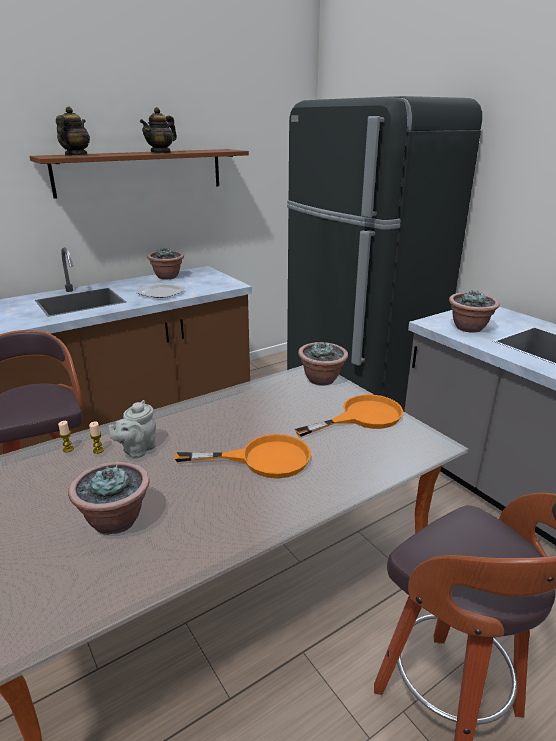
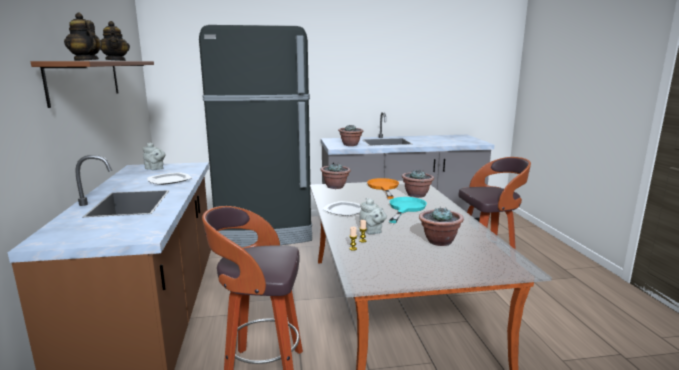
camera: 65 degrees left, 10 degrees down
(167, 277) = (128, 175): potted plant -> potted plant (416, 195)
(200, 277) = (155, 169): none -> grey teapot
(216, 410) = (344, 210): none -> plate
(262, 459) = (405, 208): orange frying pan -> turquoise frying pan

